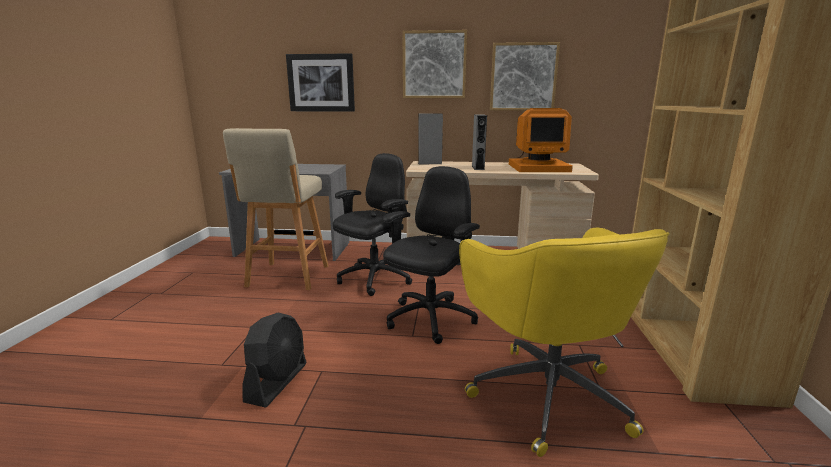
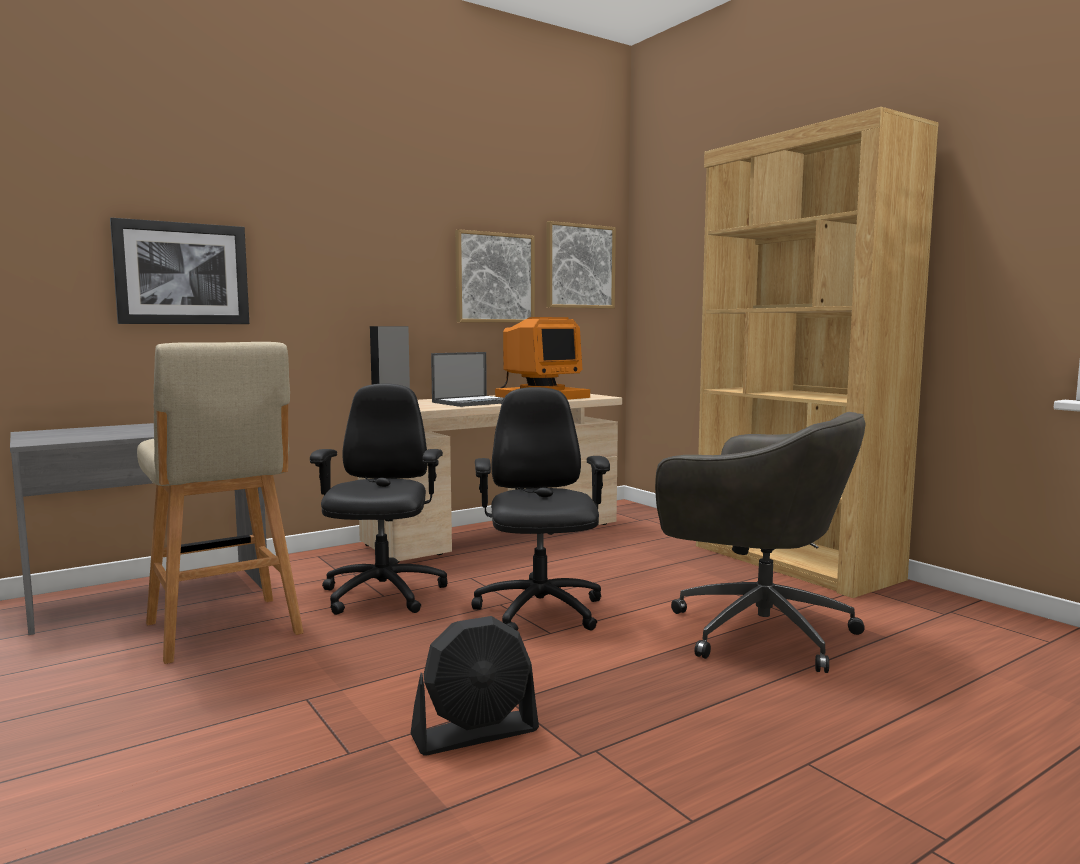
camera: 40 degrees left, 10 degrees down
(277, 382) = (475, 733): black fan -> black fan turned 90 degrees clockwise
(434, 65) = (377, 254): picture -> picture (580, 266)
(478, 168) = (474, 402): grey speaker -> laptop
(546, 392) = (755, 631): yellow office chair -> grey office chair

